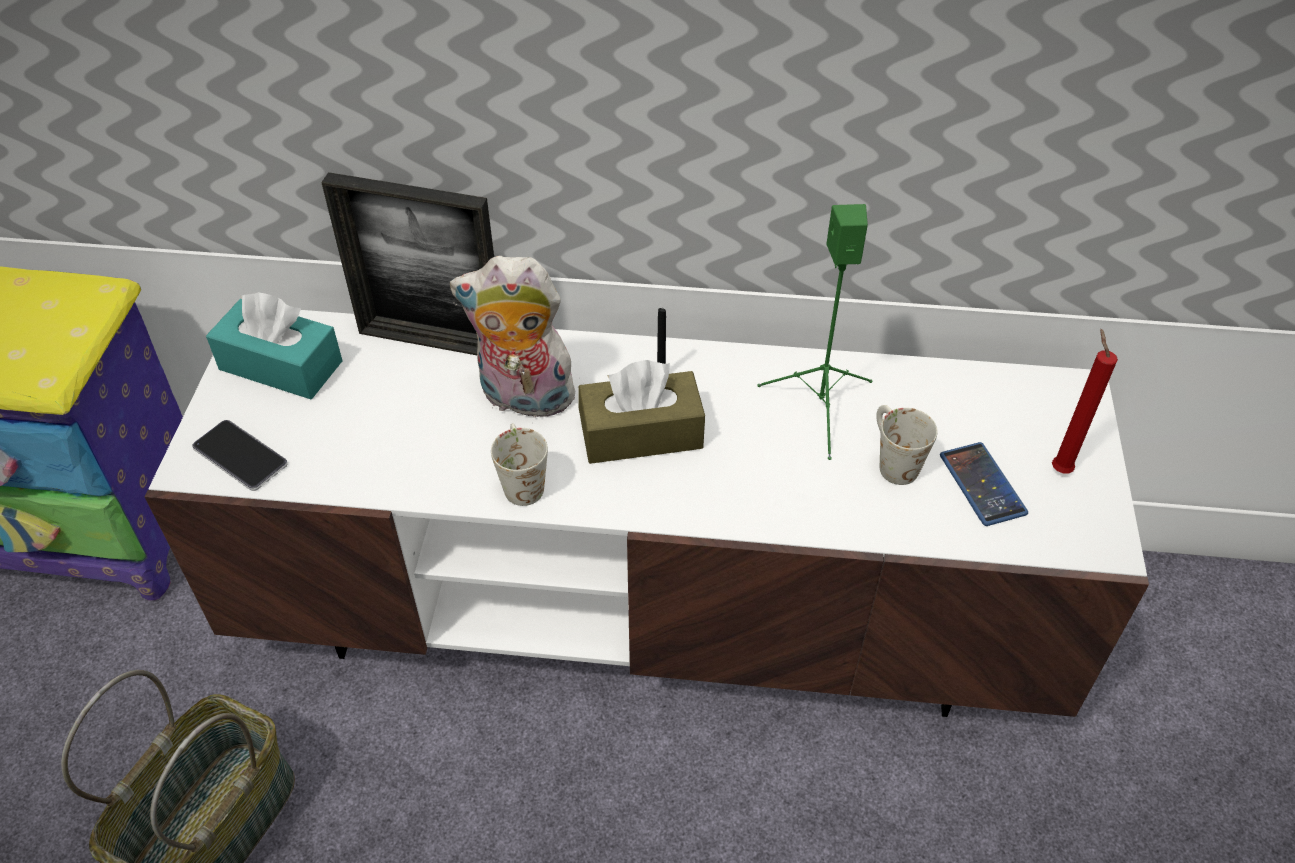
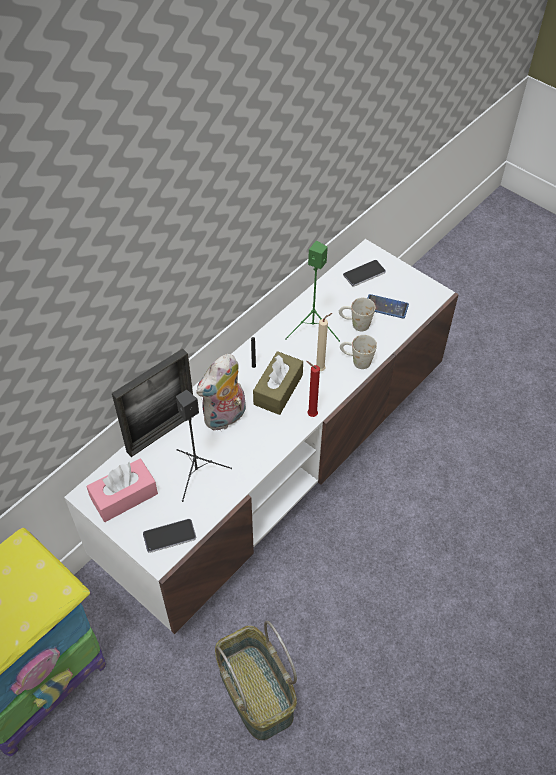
camera: 55 degrees left, 5 degrees up
(281, 365) = (124, 496): turquoise tissue box -> pink tissue box
(388, 424) = (197, 472): none -> black speaker
(521, 480) = (269, 441): white mug -> white mug (356, 360)
(741, 468) = (321, 369): none -> beige candle
(1022, 412) = (364, 273): none -> phone
(1059, 468) = (396, 282): red candle -> red candle (310, 414)

